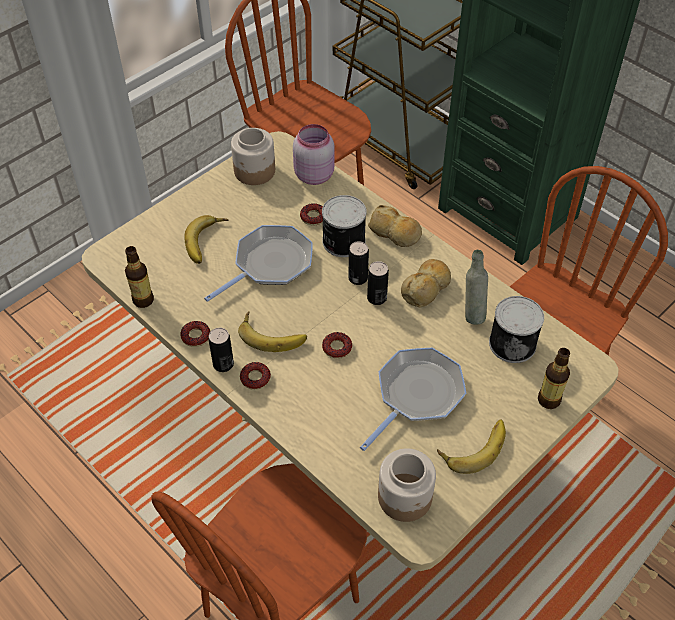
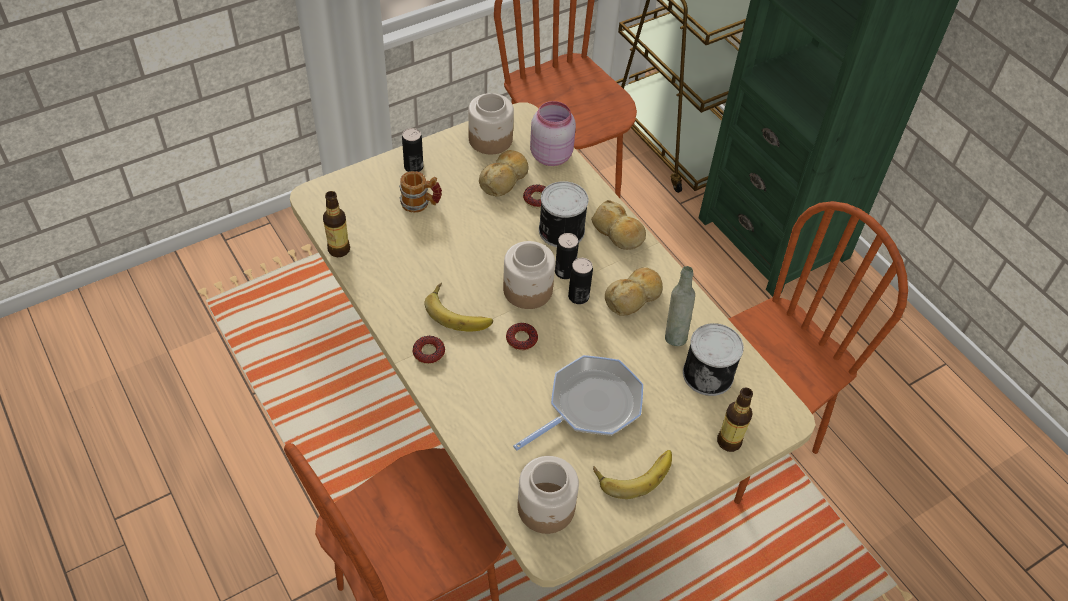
camera: 10 degrees right, 0 degrees up
(196, 336) = (381, 297): donut -> none
(207, 242) = (421, 203): banana -> mug
(223, 364) = (400, 331): can -> can (413, 167)
(270, 264) = (478, 239): frying pan -> none
(278, 204) = (504, 179): none -> bread
(329, 302) = (527, 290): none -> jar

